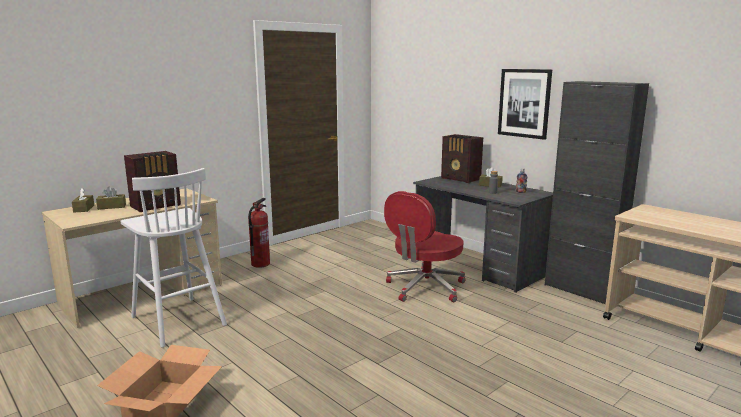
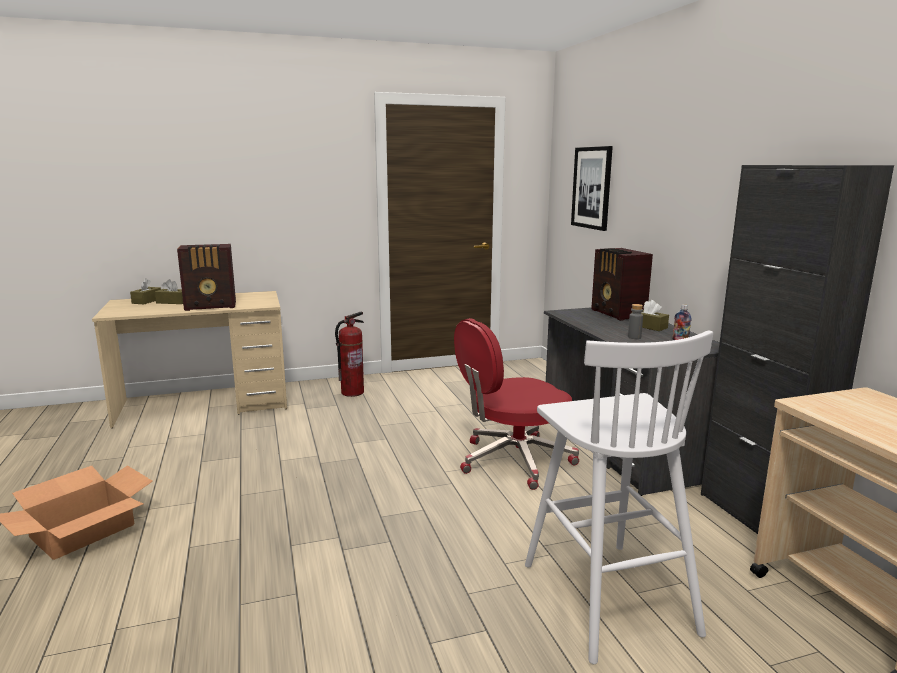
camera: 25 degrees right, 0 degrees up
(177, 320) = (200, 440): white stool -> white stool (605, 595)
(524, 103) = (710, 203): picture -> picture (592, 188)

